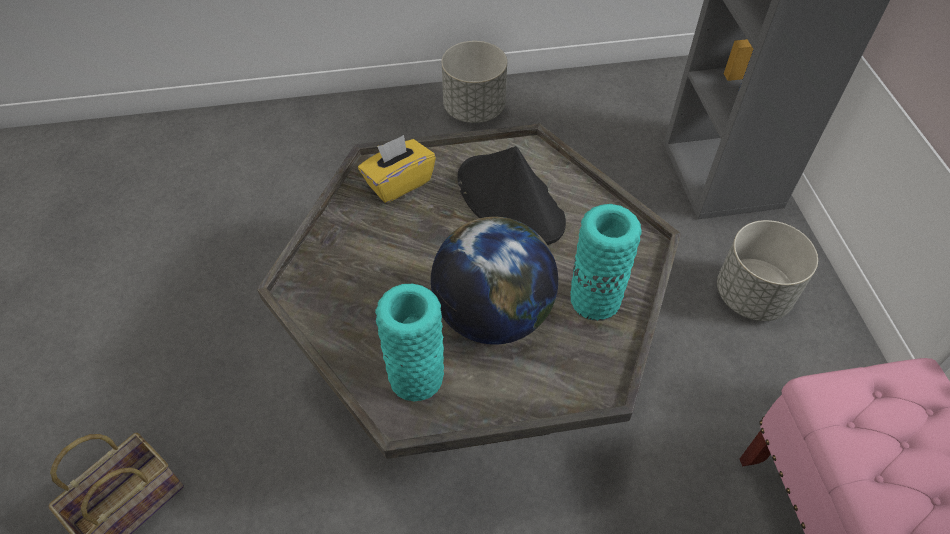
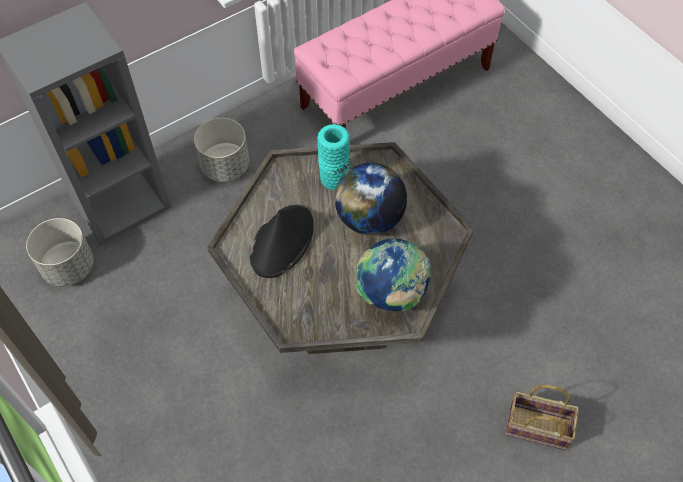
camera: 115 degrees left, 5 degrees up
(350, 289) = (392, 294): none -> globe
(398, 182) = (297, 309): yellow tissue box -> none
(416, 377) = (426, 236): turquoise vase -> none
(475, 109) = (103, 392): grey planter -> grey planter (68, 267)

